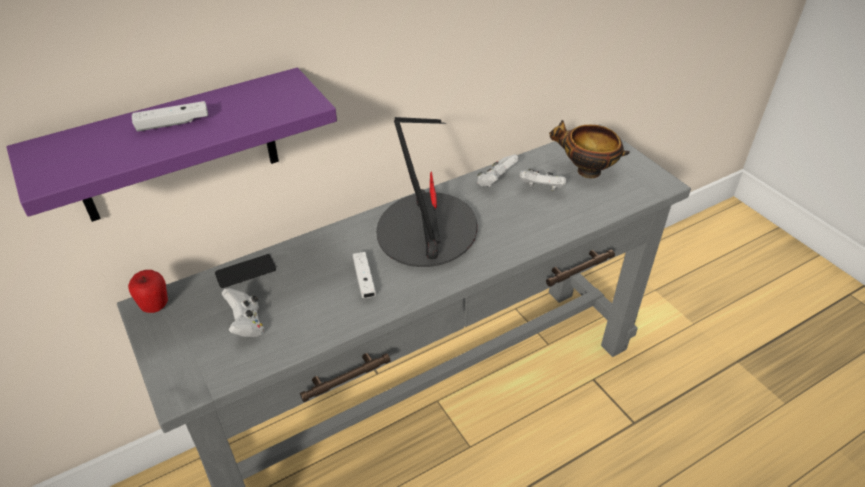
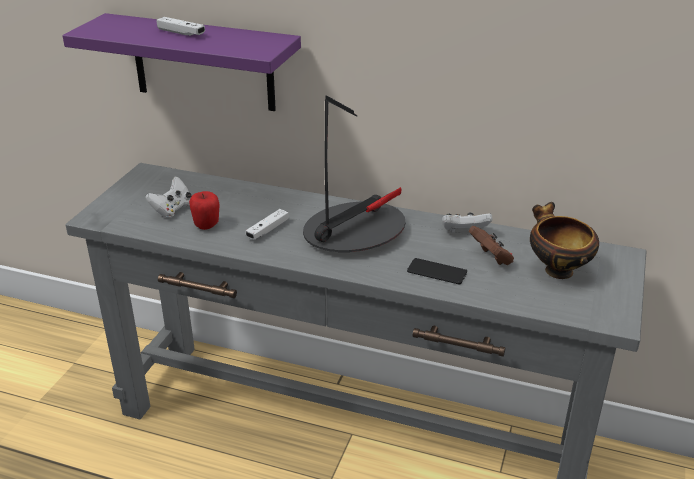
camera: 50 degrees right, 10 degrees down
(155, 306) = (151, 174): apple -> apple (206, 226)
(245, 271) = (217, 186): phone -> phone (437, 272)
(542, 189) = (491, 258): white game controller -> brown game controller

